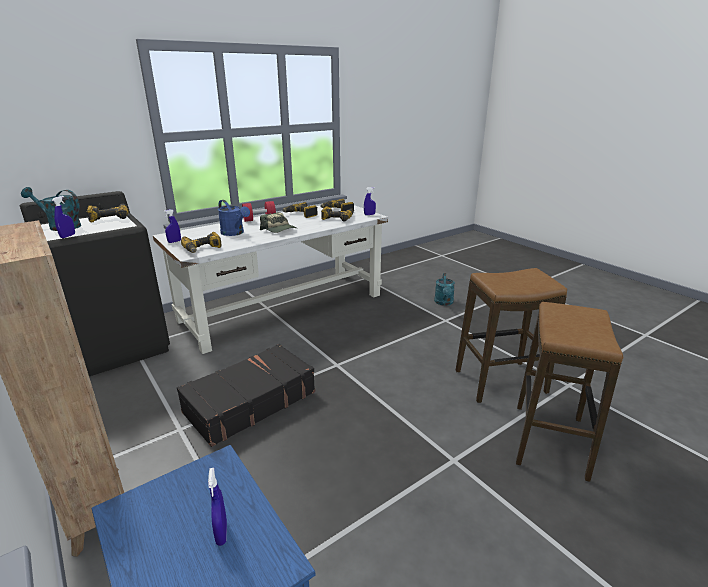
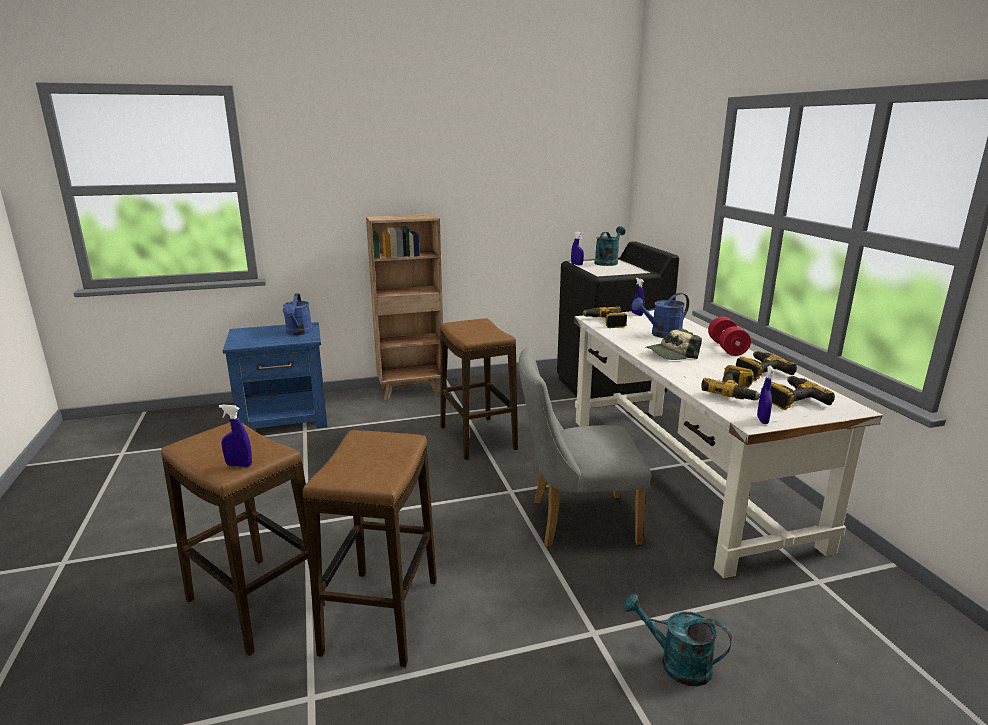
camera: 110 degrees right, 5 degrees down
(110, 217) = (631, 270): power drill -> none
(179, 499) = (298, 332): none -> blue watering can
(221, 533) = (267, 338): blue spray bottle -> blue spray bottle (239, 465)
(249, 402) = (477, 438): black suitcase -> stool
(359, 335) = (575, 521): none -> grey chair

